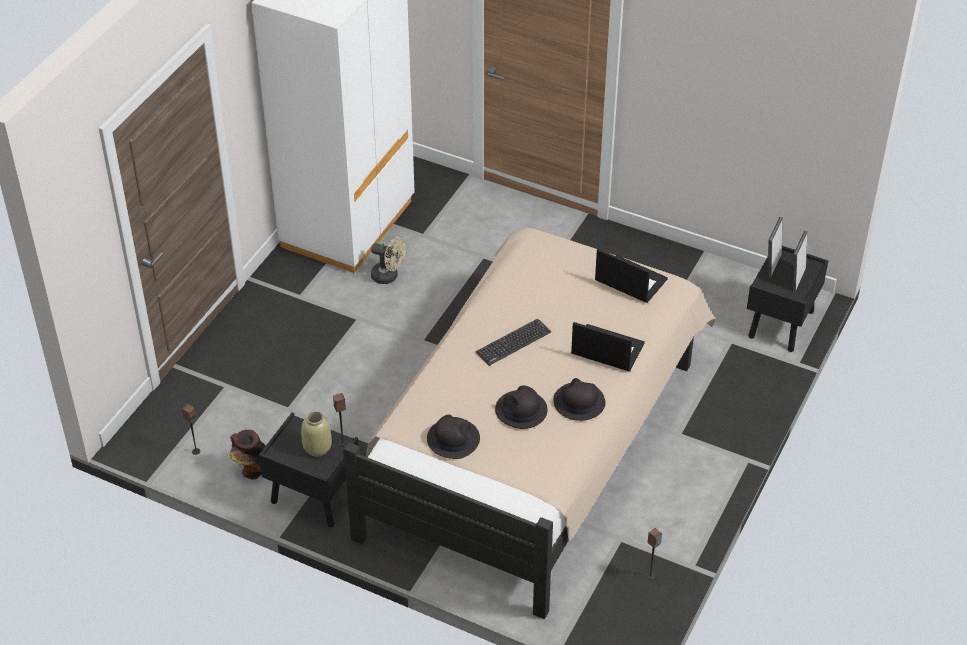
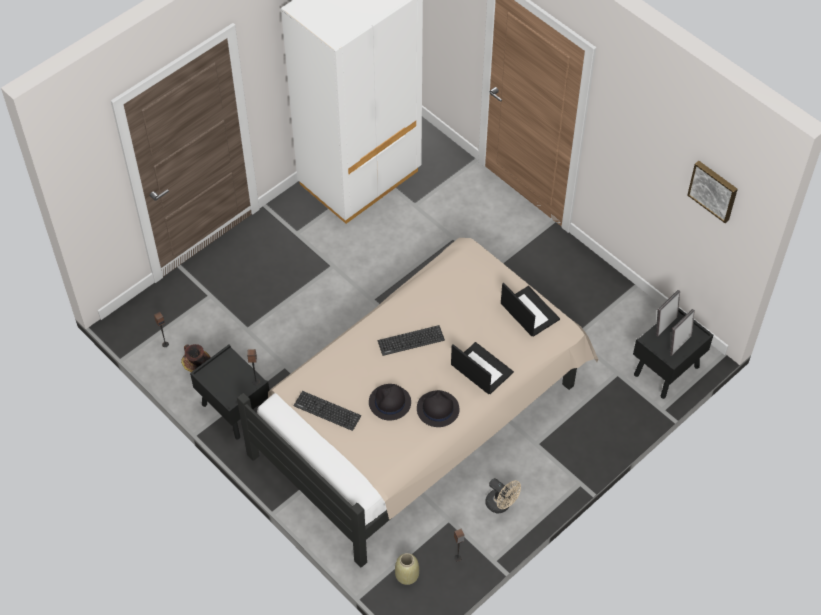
camera: 20 degrees right, 10 degrees up
(317, 448) = (235, 380): beige vase -> beige vase (407, 576)
(389, 276) = (371, 235): beige fan -> beige fan (501, 505)
(453, 438) = (327, 411): black hat -> keyboard
(800, 81) = (714, 190): none -> picture

